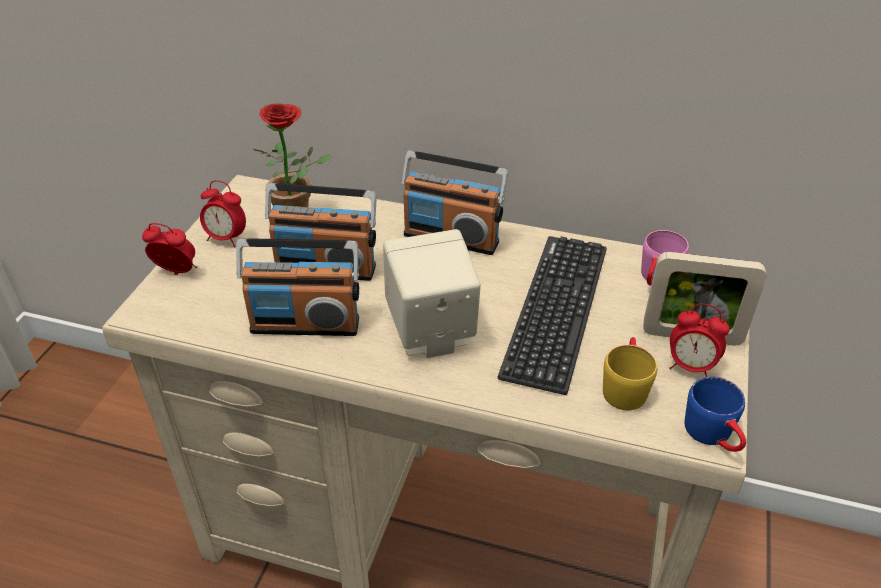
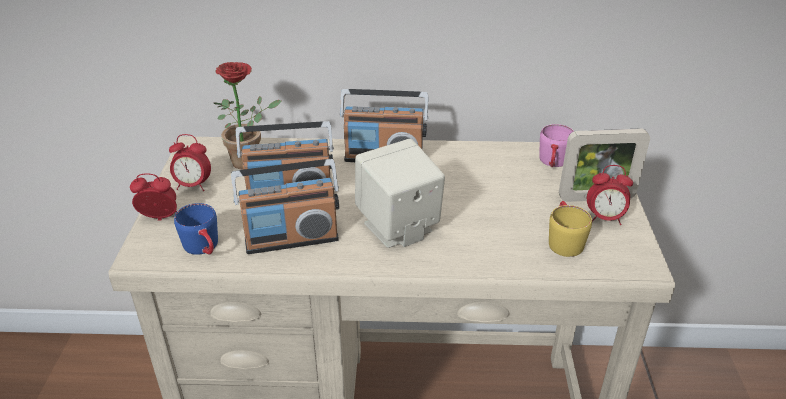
camera: 15 degrees left, 5 degrees down
(556, 310) = (488, 196): keyboard -> none
(714, 436) = (643, 262): blue mug -> blue mug (204, 248)

